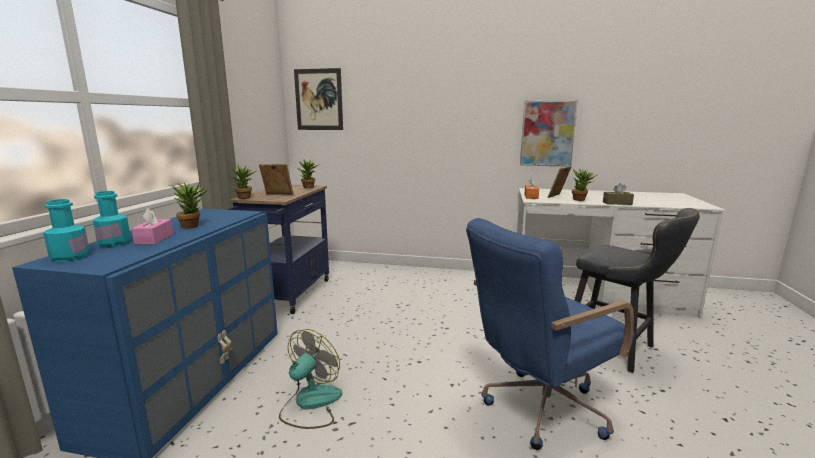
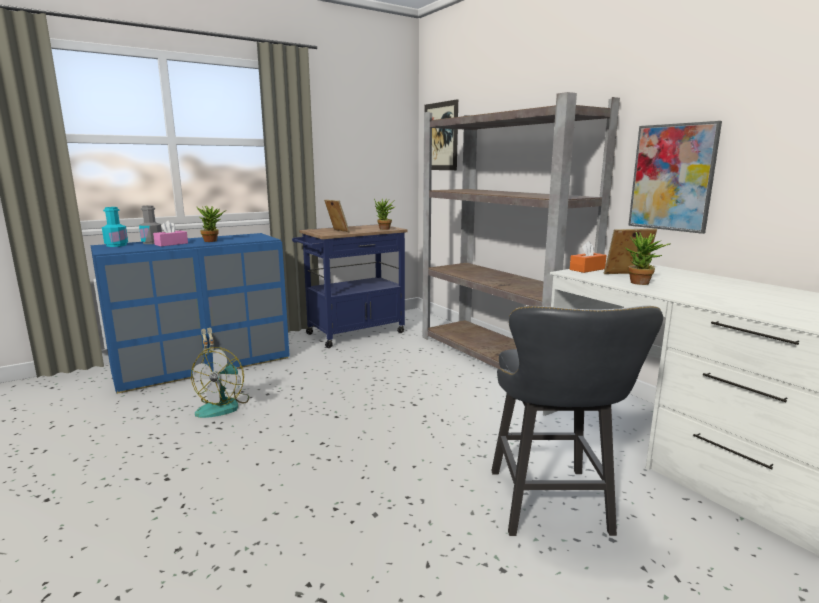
camera: 45 degrees right, 0 degrees up
(115, 243) = (152, 243): turquoise bottle -> grey bottle
(245, 198) = (310, 230): potted plant -> none
(310, 404) = (224, 405): fan -> fan turned 120 degrees clockwise
(425, 276) = (498, 356): none -> brown bookcase
(539, 411) = (338, 499): blue office chair -> none
(617, 203) = (681, 296): brown tissue box -> none

